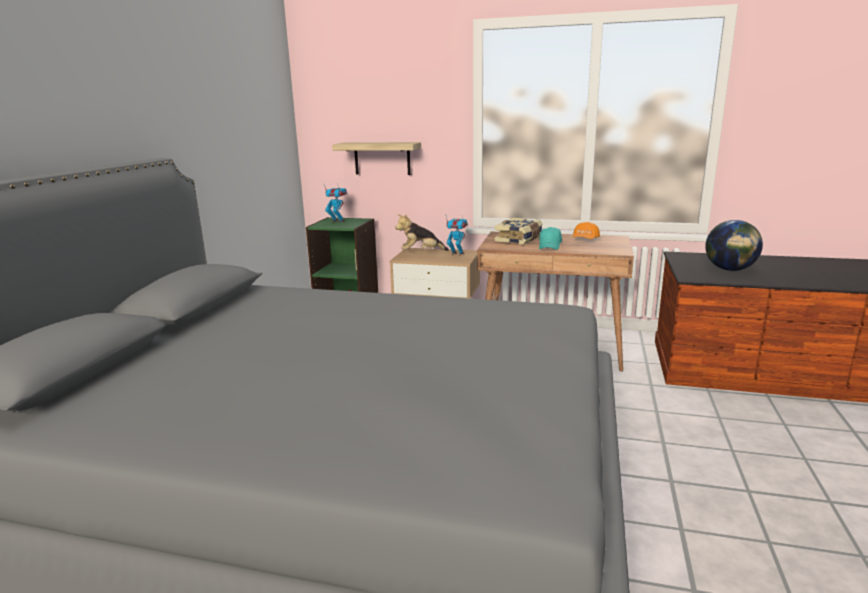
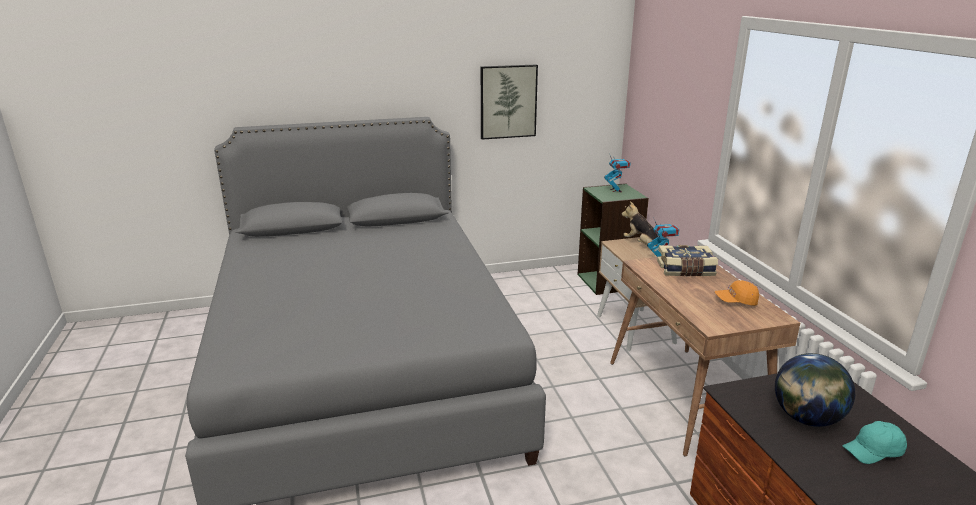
camera: 60 degrees right, 5 degrees up
(220, 136) = (508, 101): none -> picture
(382, 158) = (665, 142): shelf -> none
(550, 246) = (681, 288): turquoise cap -> turquoise cap (874, 451)

